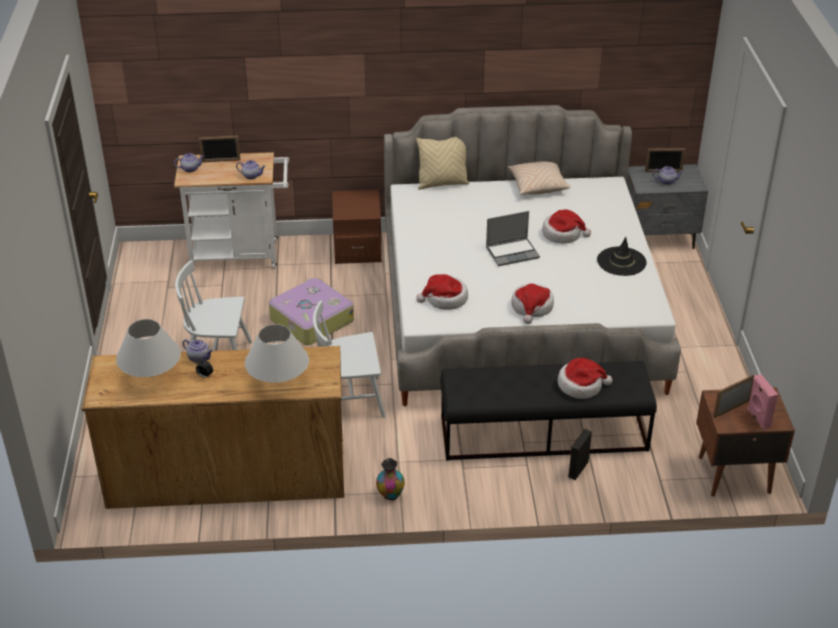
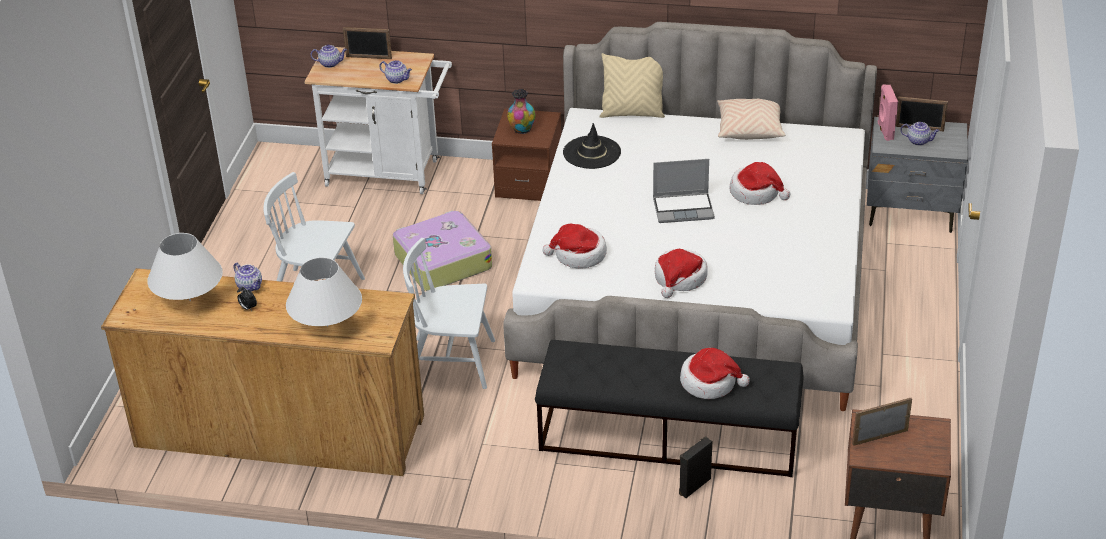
camera: 15 degrees right, 0 degrees up
(390, 494) = (458, 481): vase -> vase (521, 129)
(621, 261) = (815, 236): black hat -> black hat (591, 153)
(757, 418) = (908, 454): pink speaker -> pink speaker (884, 131)

